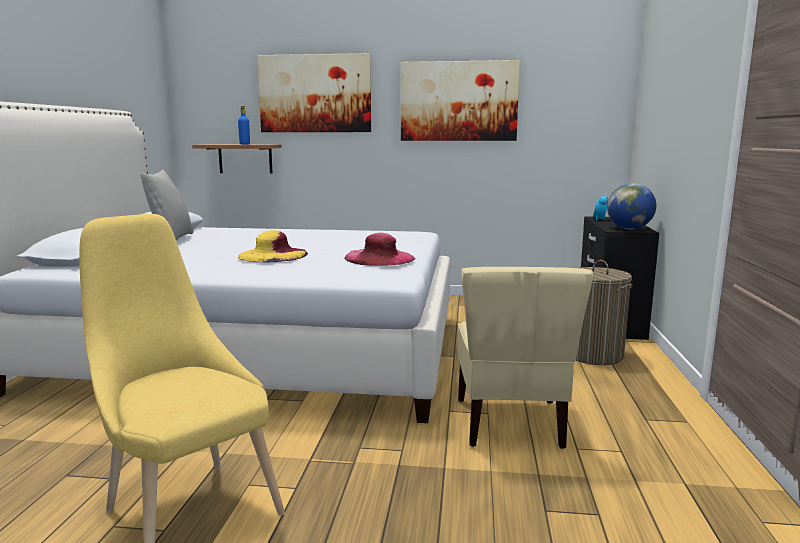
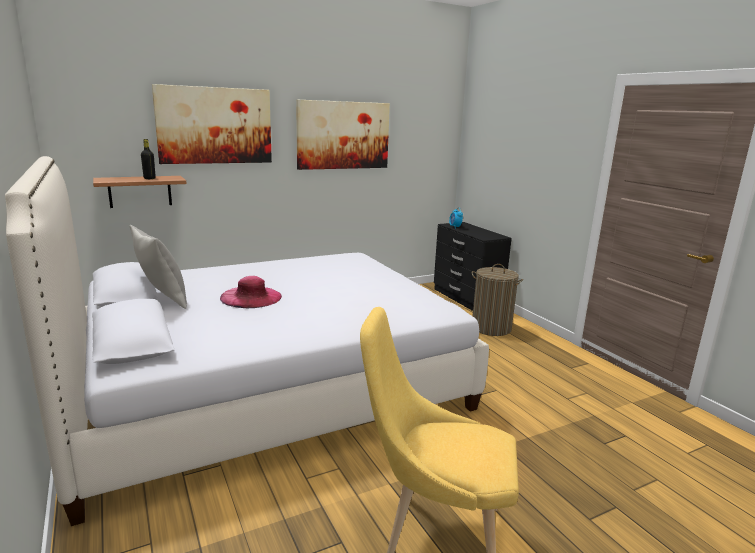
camera: 35 degrees left, 5 degrees up
(244, 144) = (149, 178): blue bottle -> black bottle
(273, 255) = (316, 303): yellow hat -> none
(379, 258) = (403, 292): pink hat -> pink hat (251, 297)
(510, 423) = (517, 393): beige chair -> none
(629, 229) = (490, 236): globe -> none

